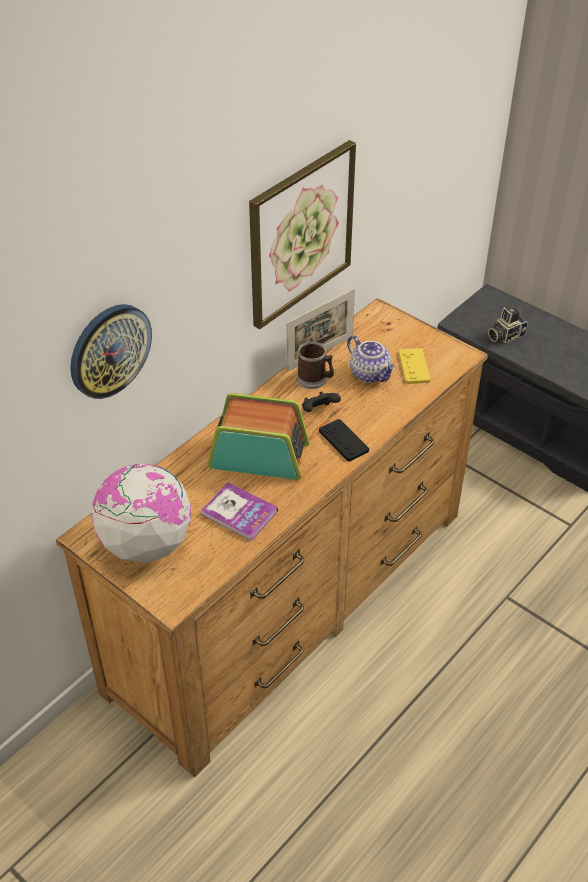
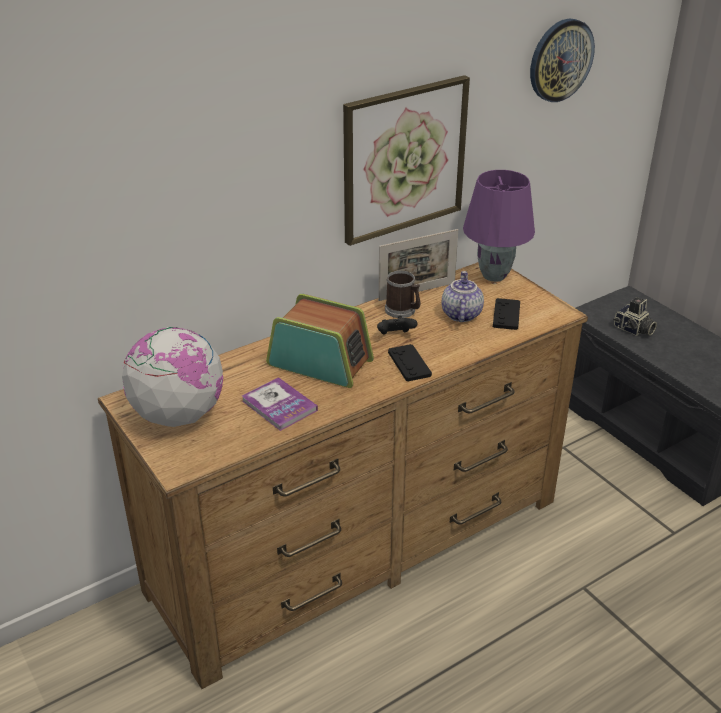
camera: 15 degrees right, 10 degrees down
(109, 350) = (173, 213): wall clock -> wall clock (560, 60)
(371, 374) = (460, 314): teapot -> teapot turned 150 degrees counterclockwise
(387, 321) = (495, 276): none -> purple table lamp
(414, 367) = (506, 315): yellow game controller -> black game controller
(505, 335) = (633, 330): camera -> camera turned 120 degrees counterclockwise

